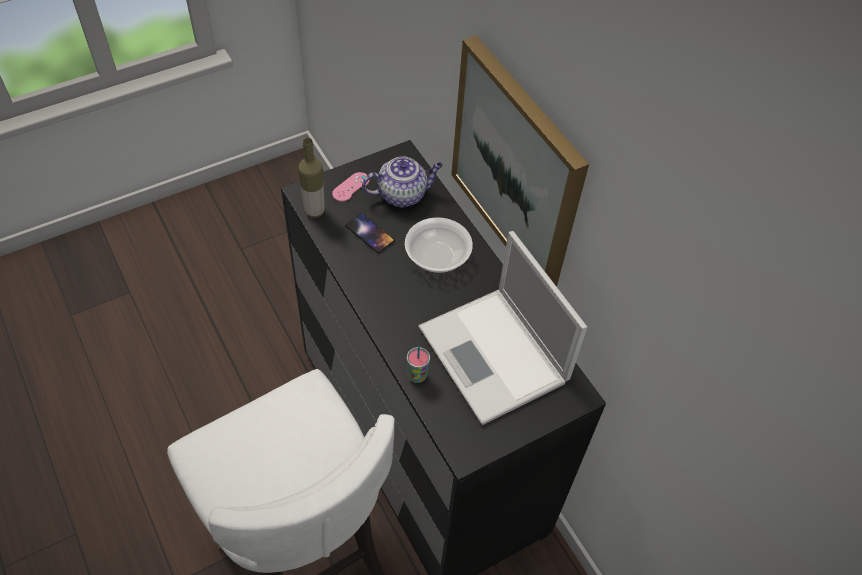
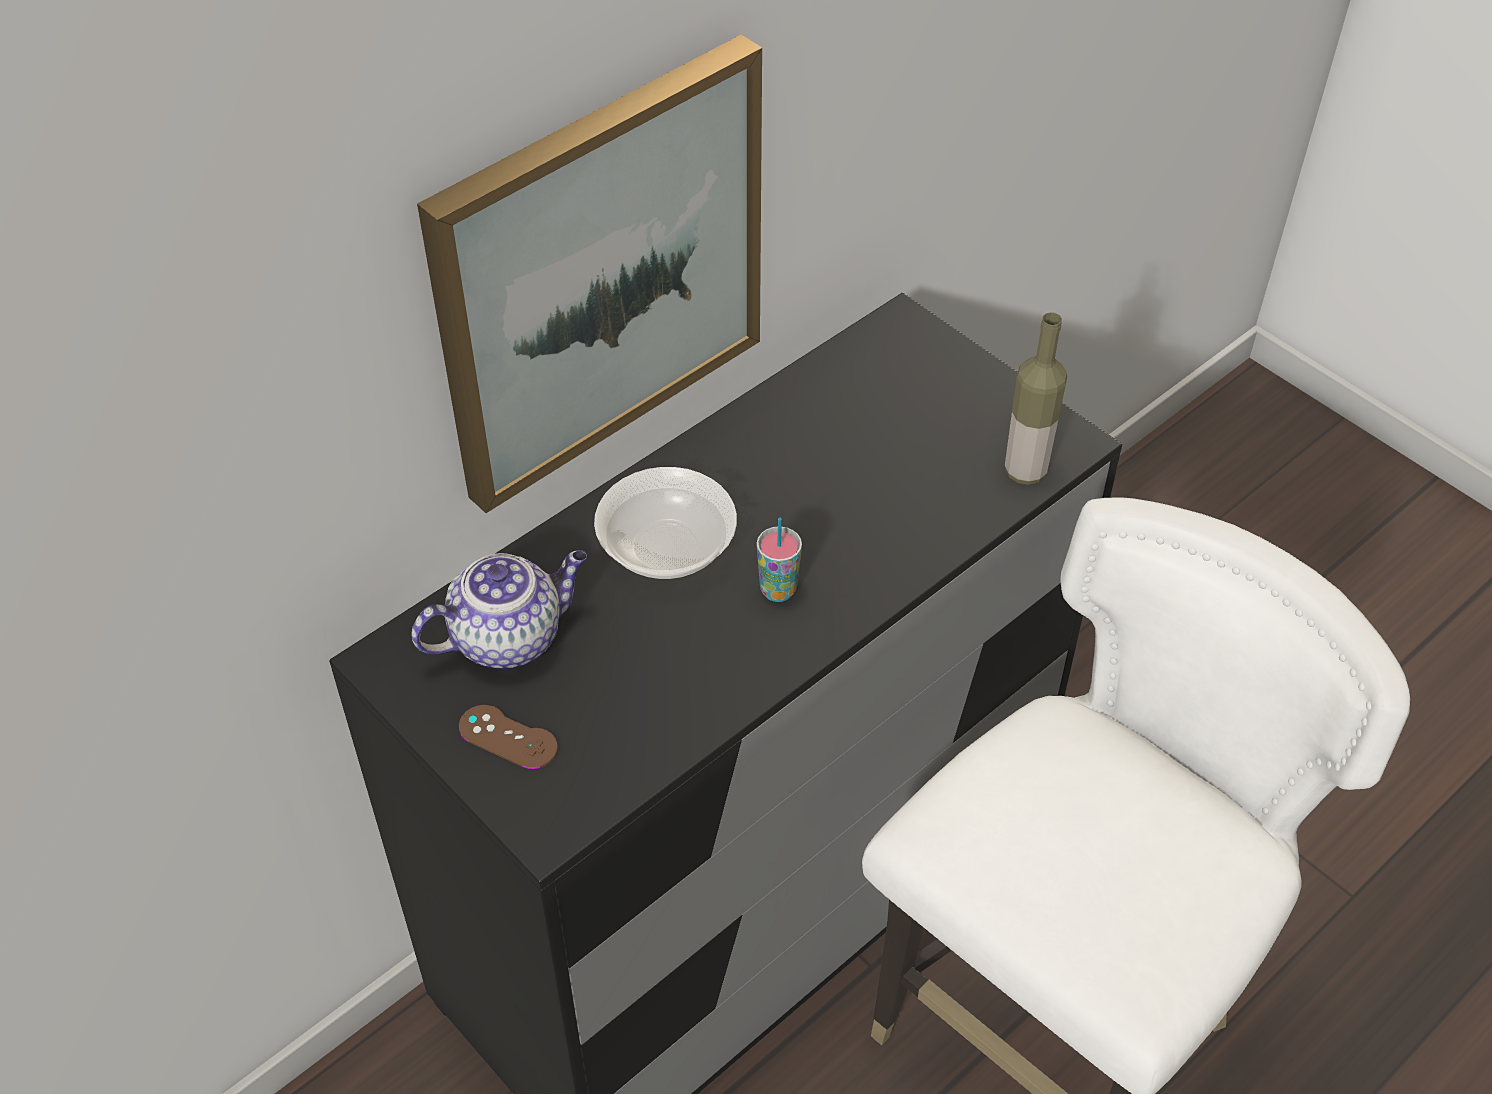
camera: 100 degrees left, 5 degrees down
(314, 211) = (599, 789): bottle -> bottle (1025, 471)
(351, 187) = (508, 737): pink game controller -> brown game controller
(370, 233) = (637, 671): phone -> none
(403, 194) = (509, 637): teapot -> teapot turned 90 degrees clockwise
(417, 376) = (955, 528): cup -> cup (778, 590)
(495, 356) = (870, 431): laptop -> none

